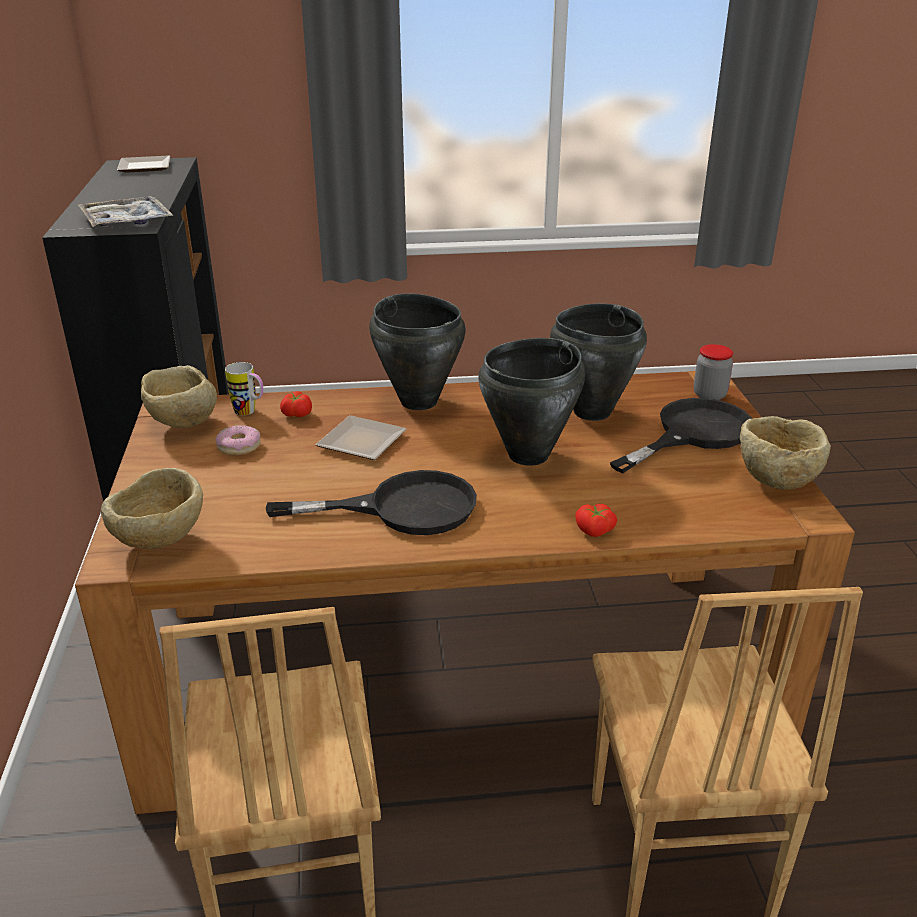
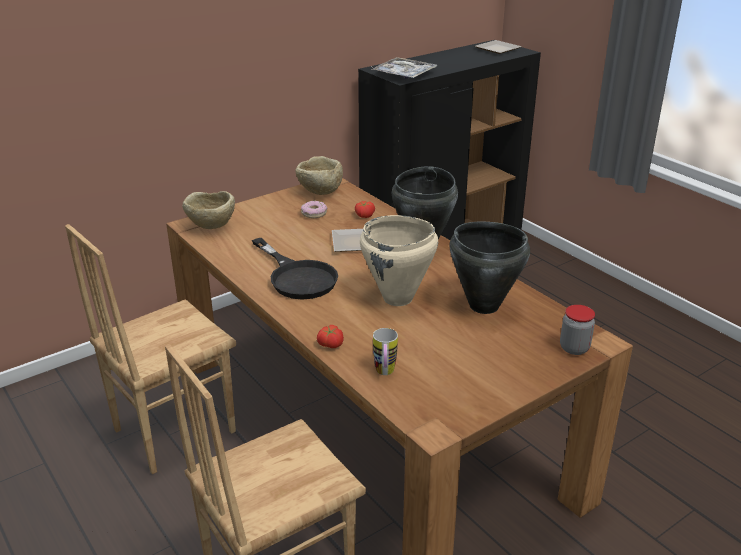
camera: 60 degrees right, 0 degrees up
(250, 412) = (351, 203): mug -> mug (385, 373)
(529, 455) = (398, 299): black cooking pot -> beige cooking pot
(693, 433) = (501, 354): black frying pan -> none
(775, 480) = (471, 405): beige bowl -> none

